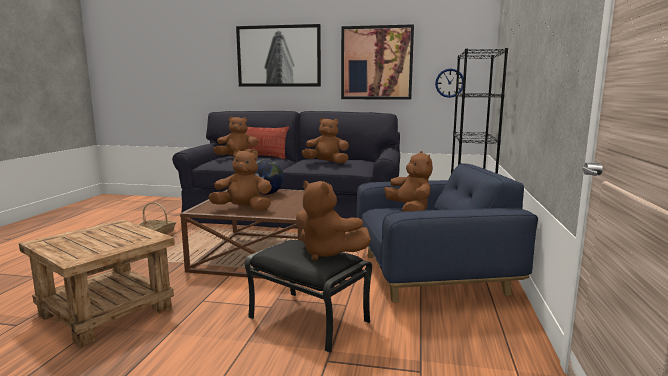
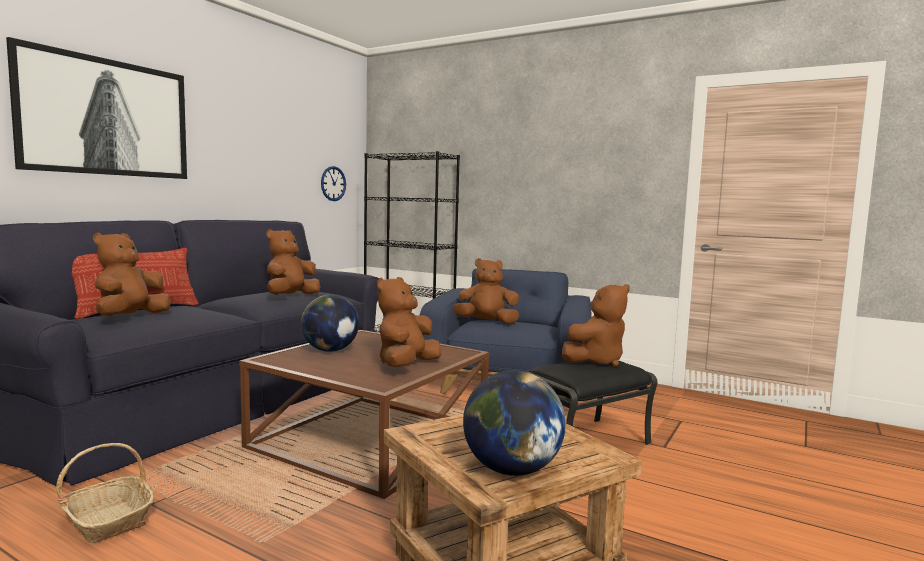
camera: 70 degrees left, 5 degrees down
(59, 243) = (511, 470): none -> globe
(376, 63) = (260, 150): picture -> none

